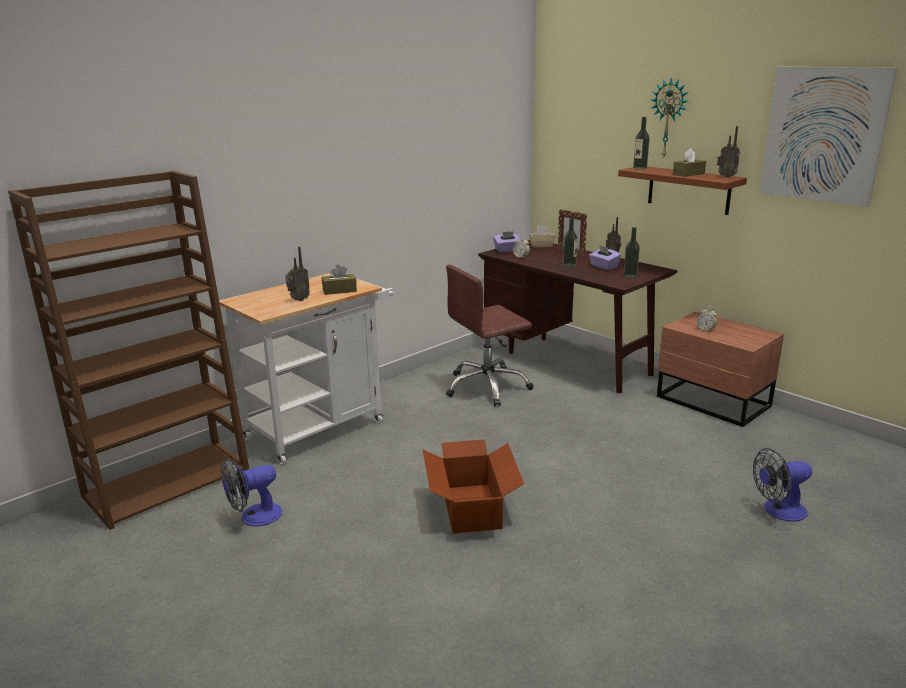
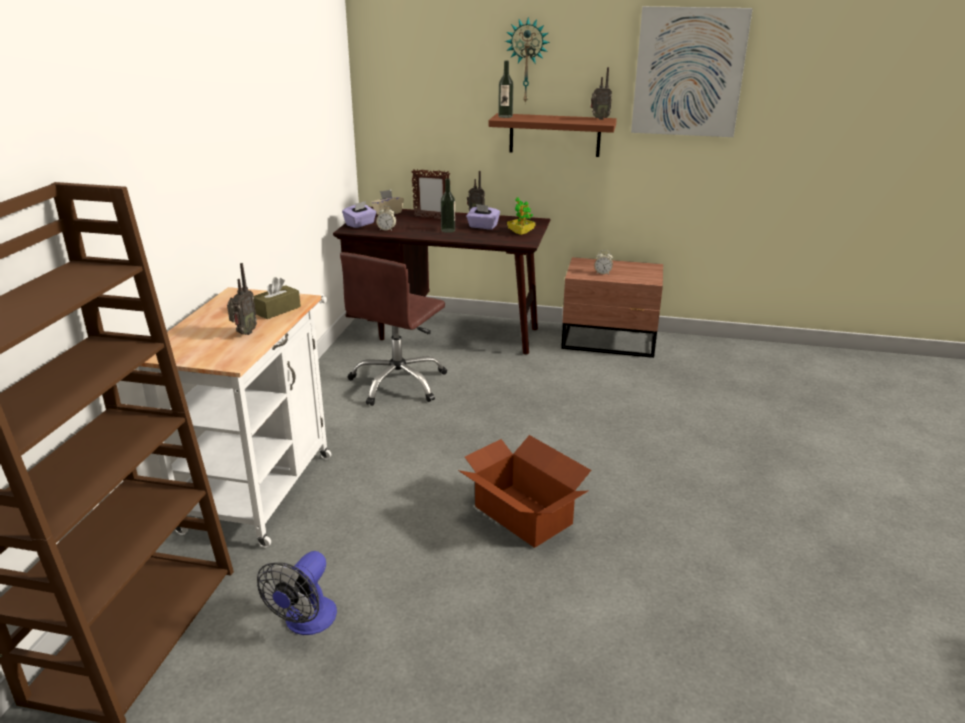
camera: 35 degrees left, 5 degrees up
(630, 276) = (521, 232): bottle -> potted plant
(688, 174) = (562, 119): brown tissue box -> none
(778, 511) = (749, 422): fan -> none

